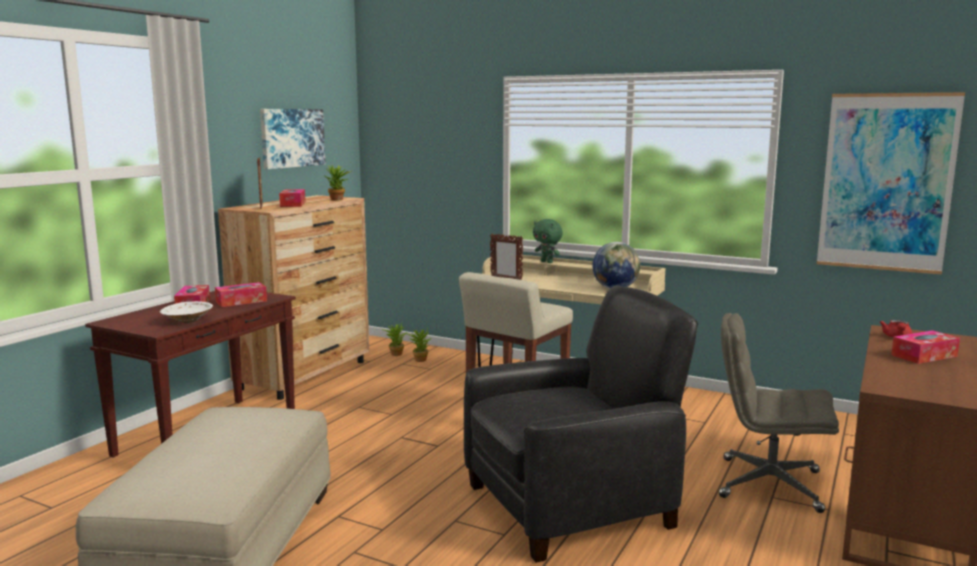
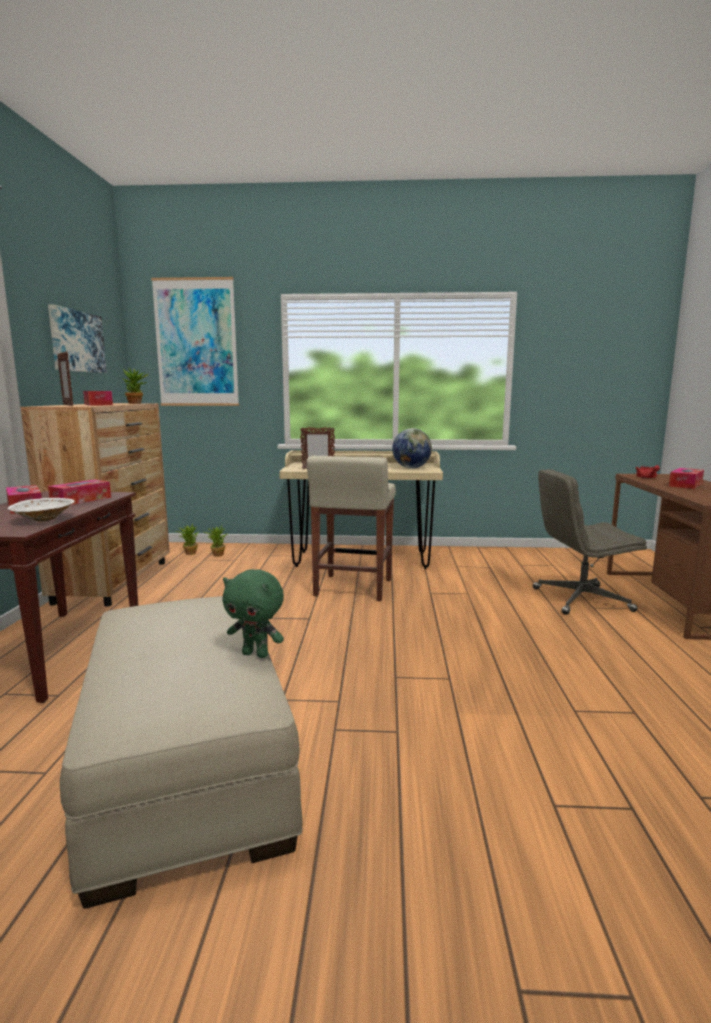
camera: 25 degrees left, 0 degrees up
(547, 262) = (338, 453): green plush toy -> green plush toy (256, 654)
(571, 505) = (472, 642): black armchair -> none
(886, 182) = (589, 376): picture -> picture (196, 343)

